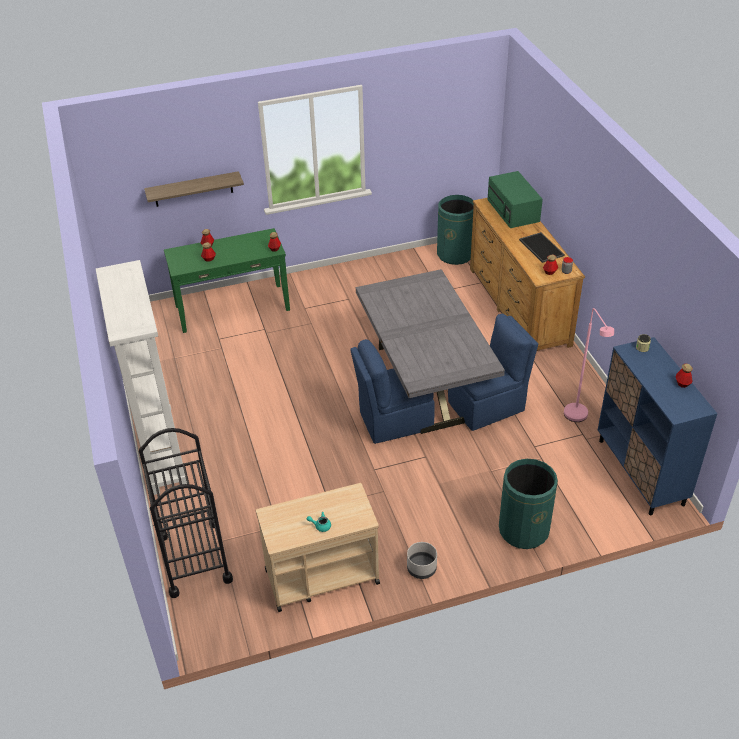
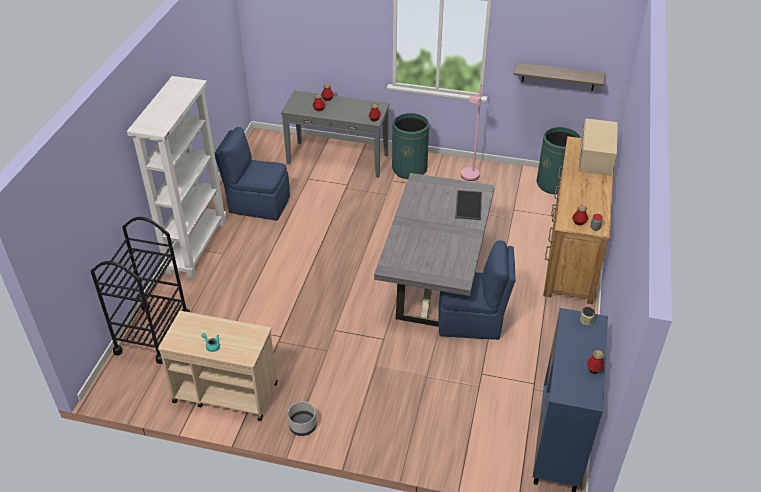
camera: 30 degrees right, 0 degrees up
(193, 189) = (329, 47): shelf -> shelf (558, 76)
(232, 308) = (337, 159): green console table -> grey console table
(394, 421) = (383, 299): blue chair -> blue chair (258, 204)
(513, 211) = (596, 158): green microwave -> beige microwave
(523, 530) = (411, 438): green trash can -> green trash can (409, 169)
(540, 247) = (590, 198): tray -> tray (468, 205)
(579, 418) = (543, 368): pink floor lamp -> pink floor lamp (469, 178)

